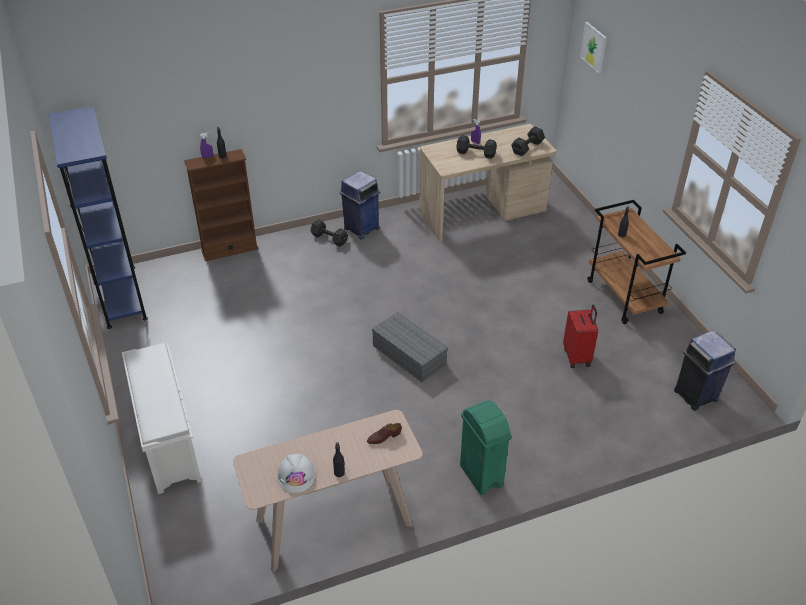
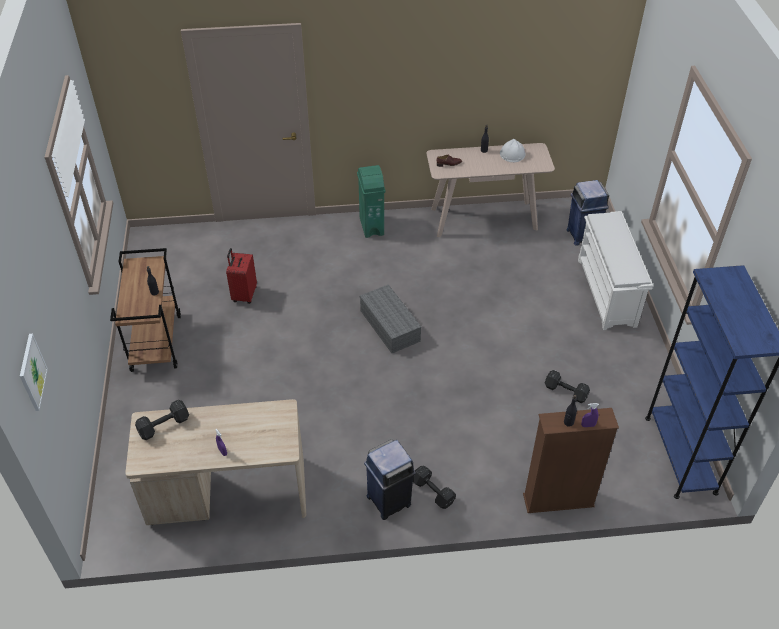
camera: 165 degrees left, 5 degrees up
(476, 153) = (233, 429): black dumbbell -> black dumbbell (565, 391)
(696, 396) = (175, 247): blue trash can -> blue trash can (582, 235)

